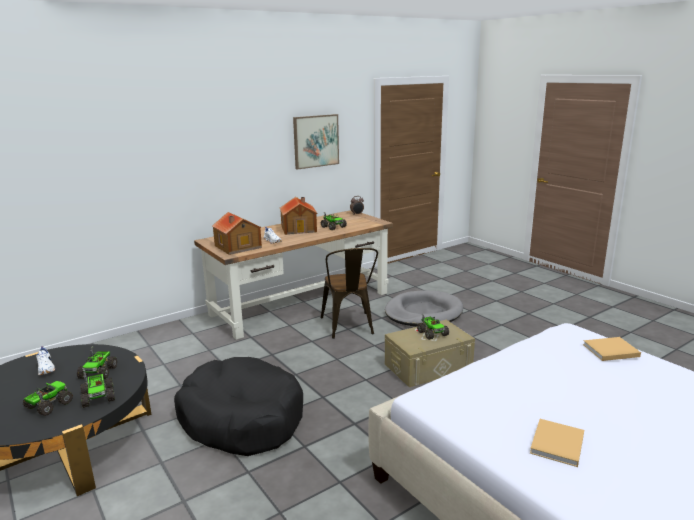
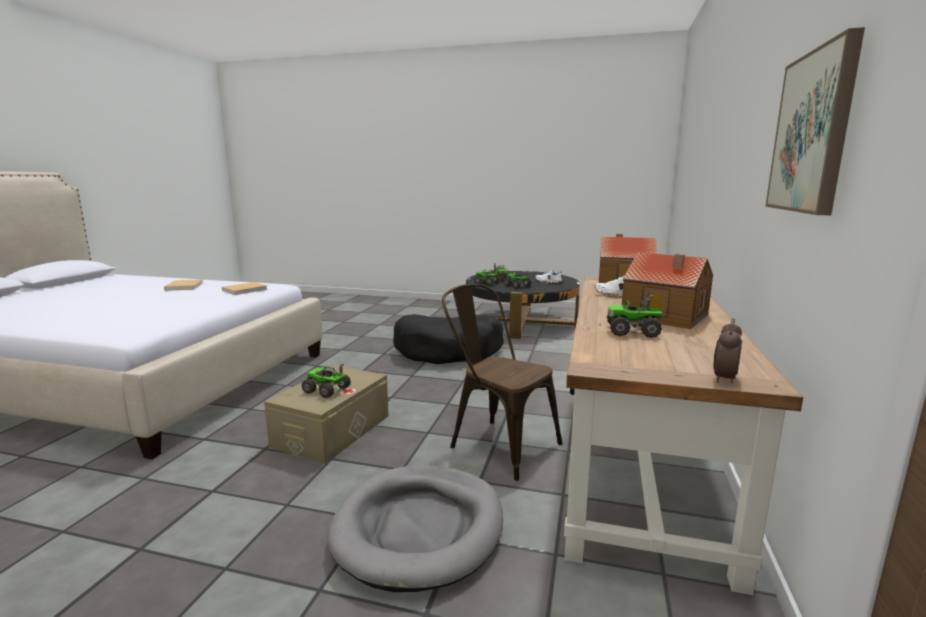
camera: 140 degrees right, 5 degrees down
(609, 350) = (96, 321): beige book -> beige book (246, 290)

